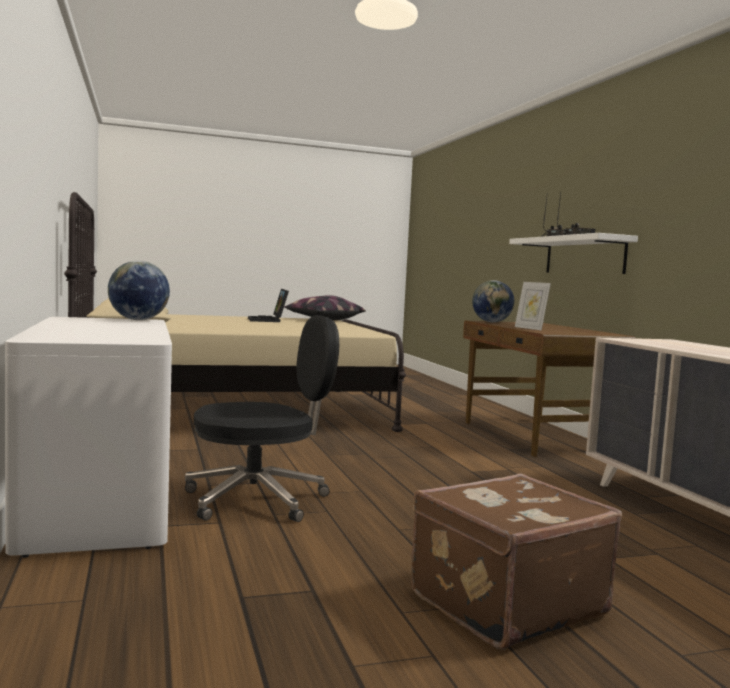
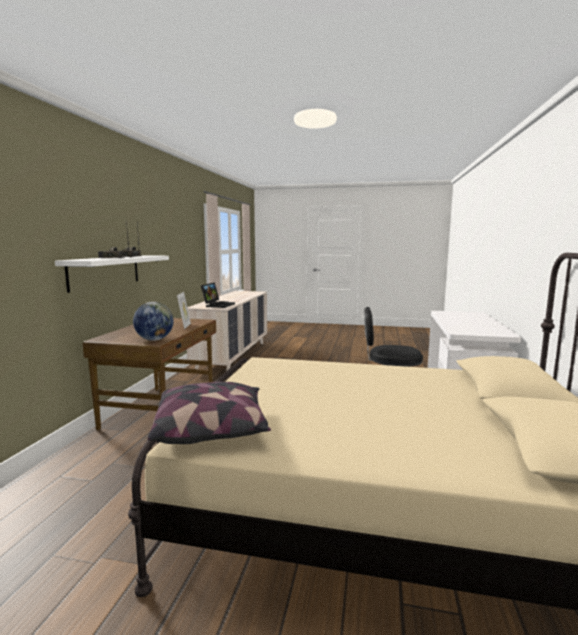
camera: 150 degrees left, 5 degrees up
(138, 320) = (463, 332): globe -> none
(268, 320) = (325, 419): laptop -> laptop (218, 305)
(504, 602) = (339, 355): brown suitcase -> none

